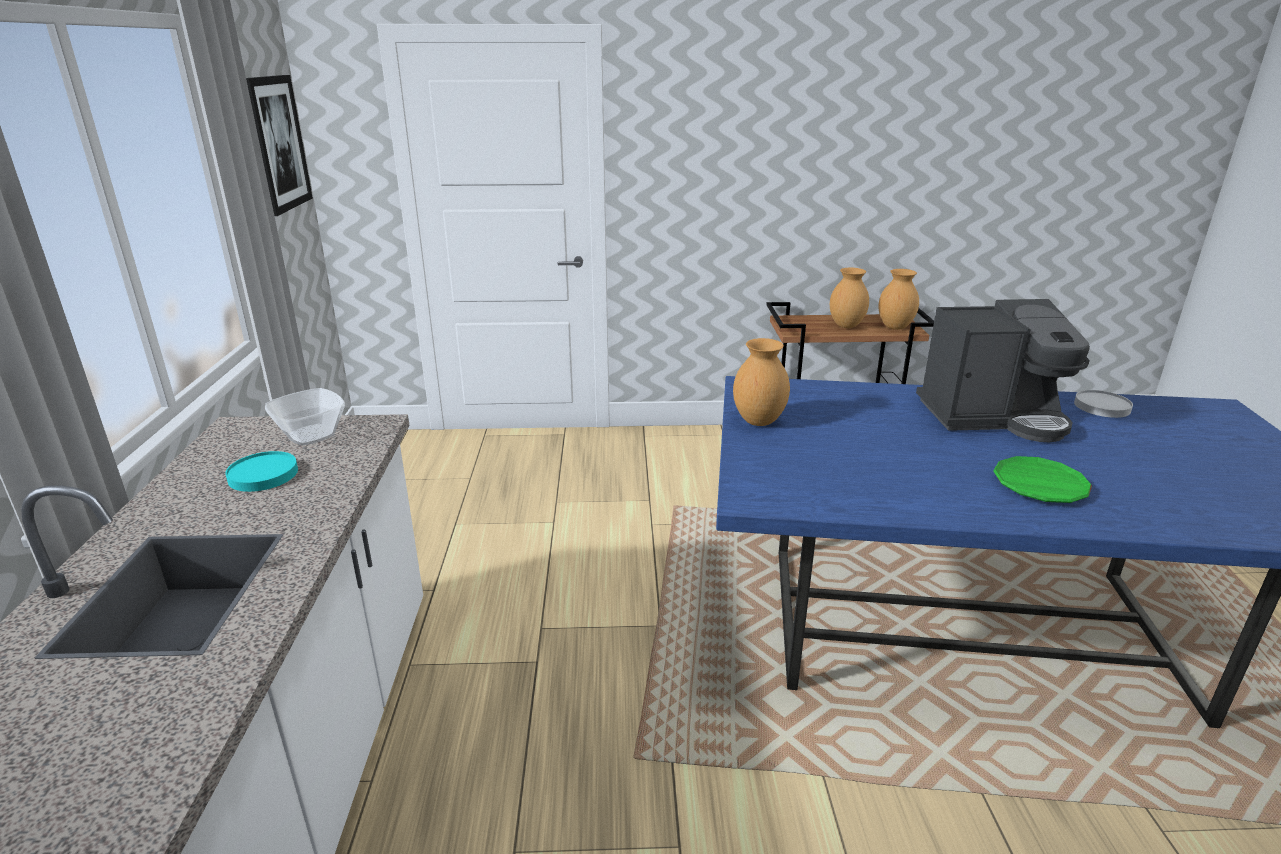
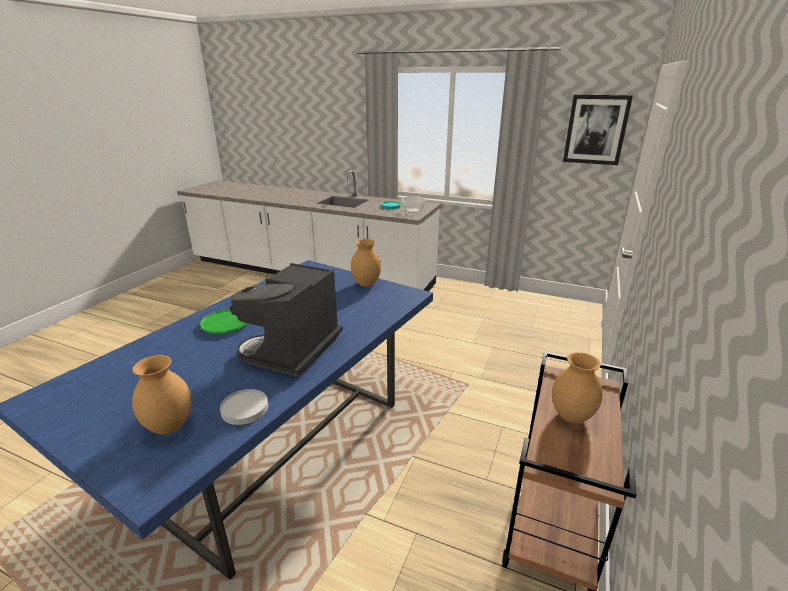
camera: 115 degrees right, 0 degrees up
(895, 327) = (559, 454): brown vase -> brown vase (170, 427)

